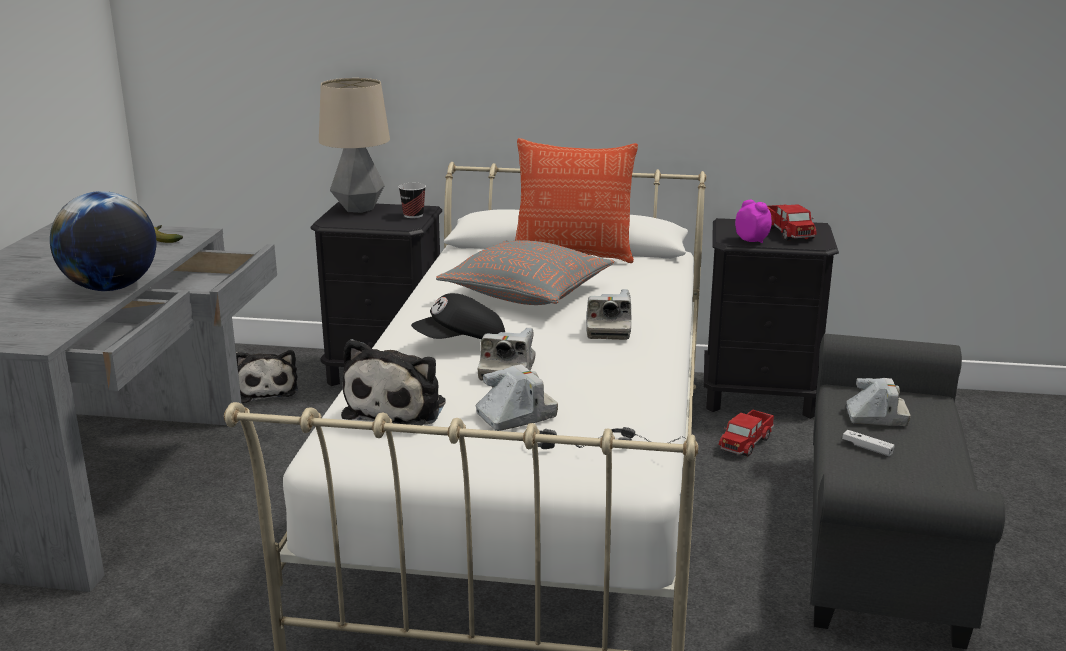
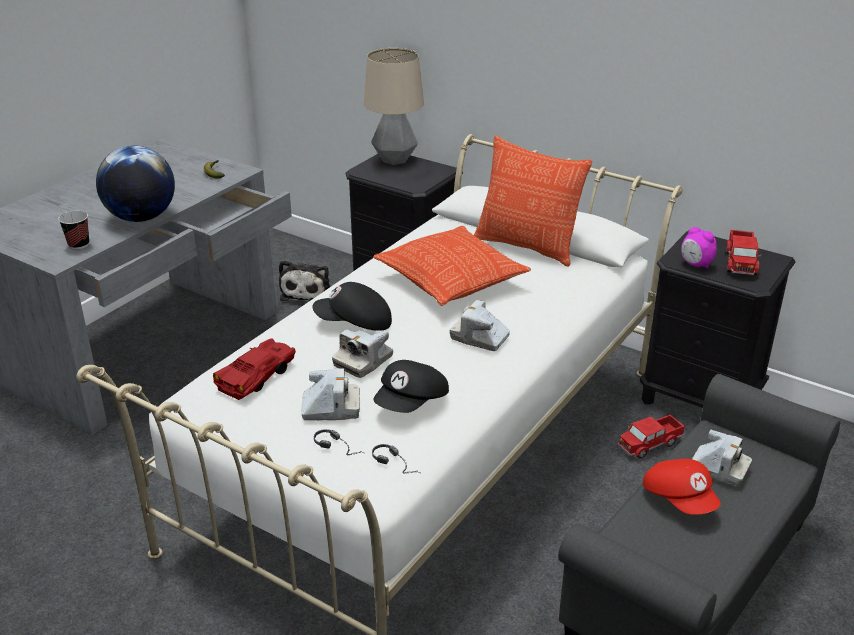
camera: 25 degrees right, 10 degrees up
(399, 408) = (258, 376): plush toy -> red toy car
(413, 215) = (430, 176): cup -> cup (79, 244)
(528, 293) = (451, 281): grey pillow -> orange pillow
(599, 392) = (412, 403): none -> black cap
(608, 329) = (479, 337): camera -> camera turned 90 degrees clockwise
(752, 240) = (695, 264): alarm clock -> alarm clock turned 150 degrees clockwise
(867, 448) = (680, 499): white game controller -> red cap

